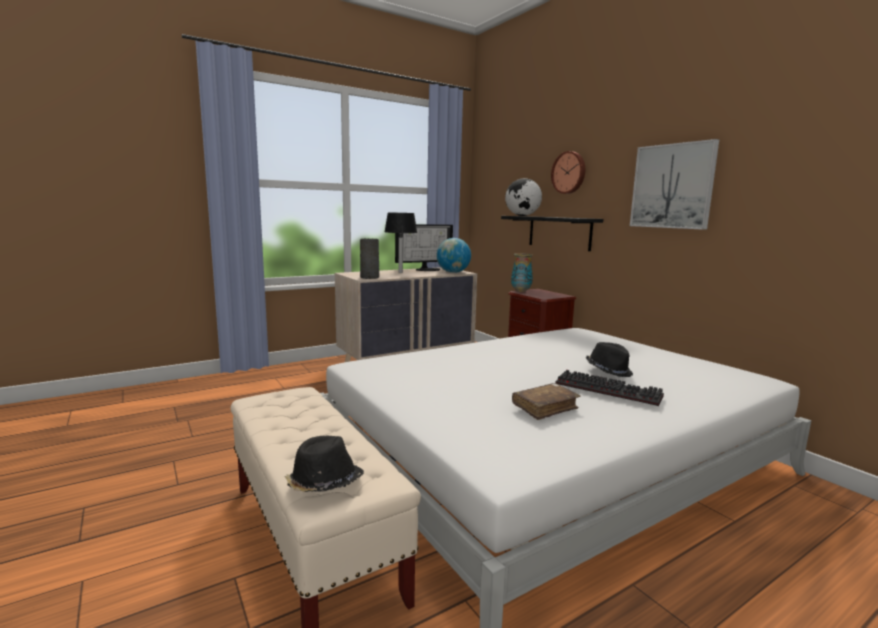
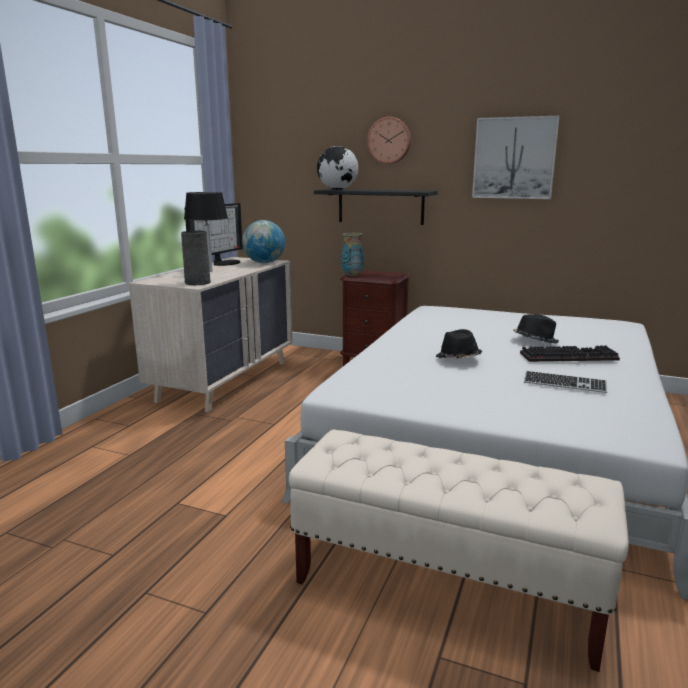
camera: 35 degrees left, 5 degrees up
(324, 484) = (572, 505): black hat -> black hat (458, 358)
(545, 408) = (564, 384): brown book -> keyboard

